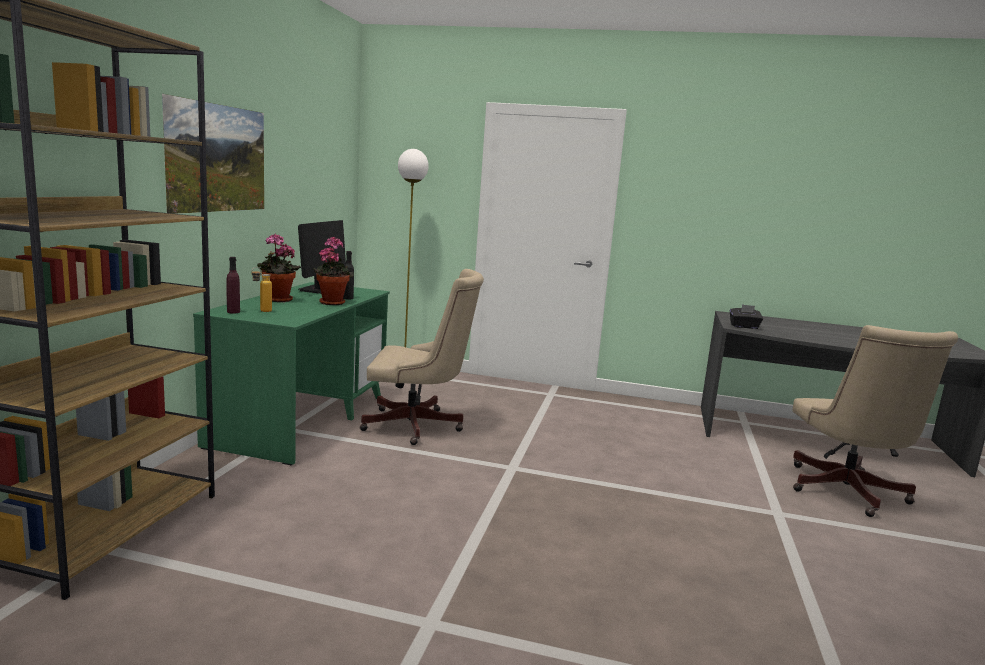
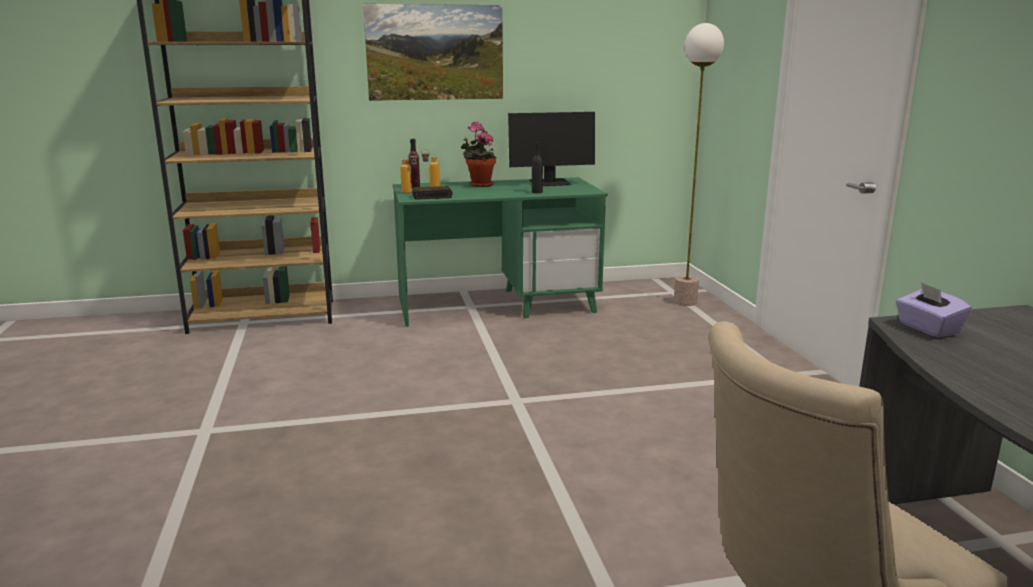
camera: 65 degrees right, 5 degrees up
(260, 317) = (410, 193): none -> bottle
(296, 316) = (432, 196): none -> alarm clock
(332, 302) = (507, 193): potted plant -> none
(418, 426) = (553, 342): beige office chair -> none
(744, 326) = (927, 328): black tissue box -> purple tissue box

